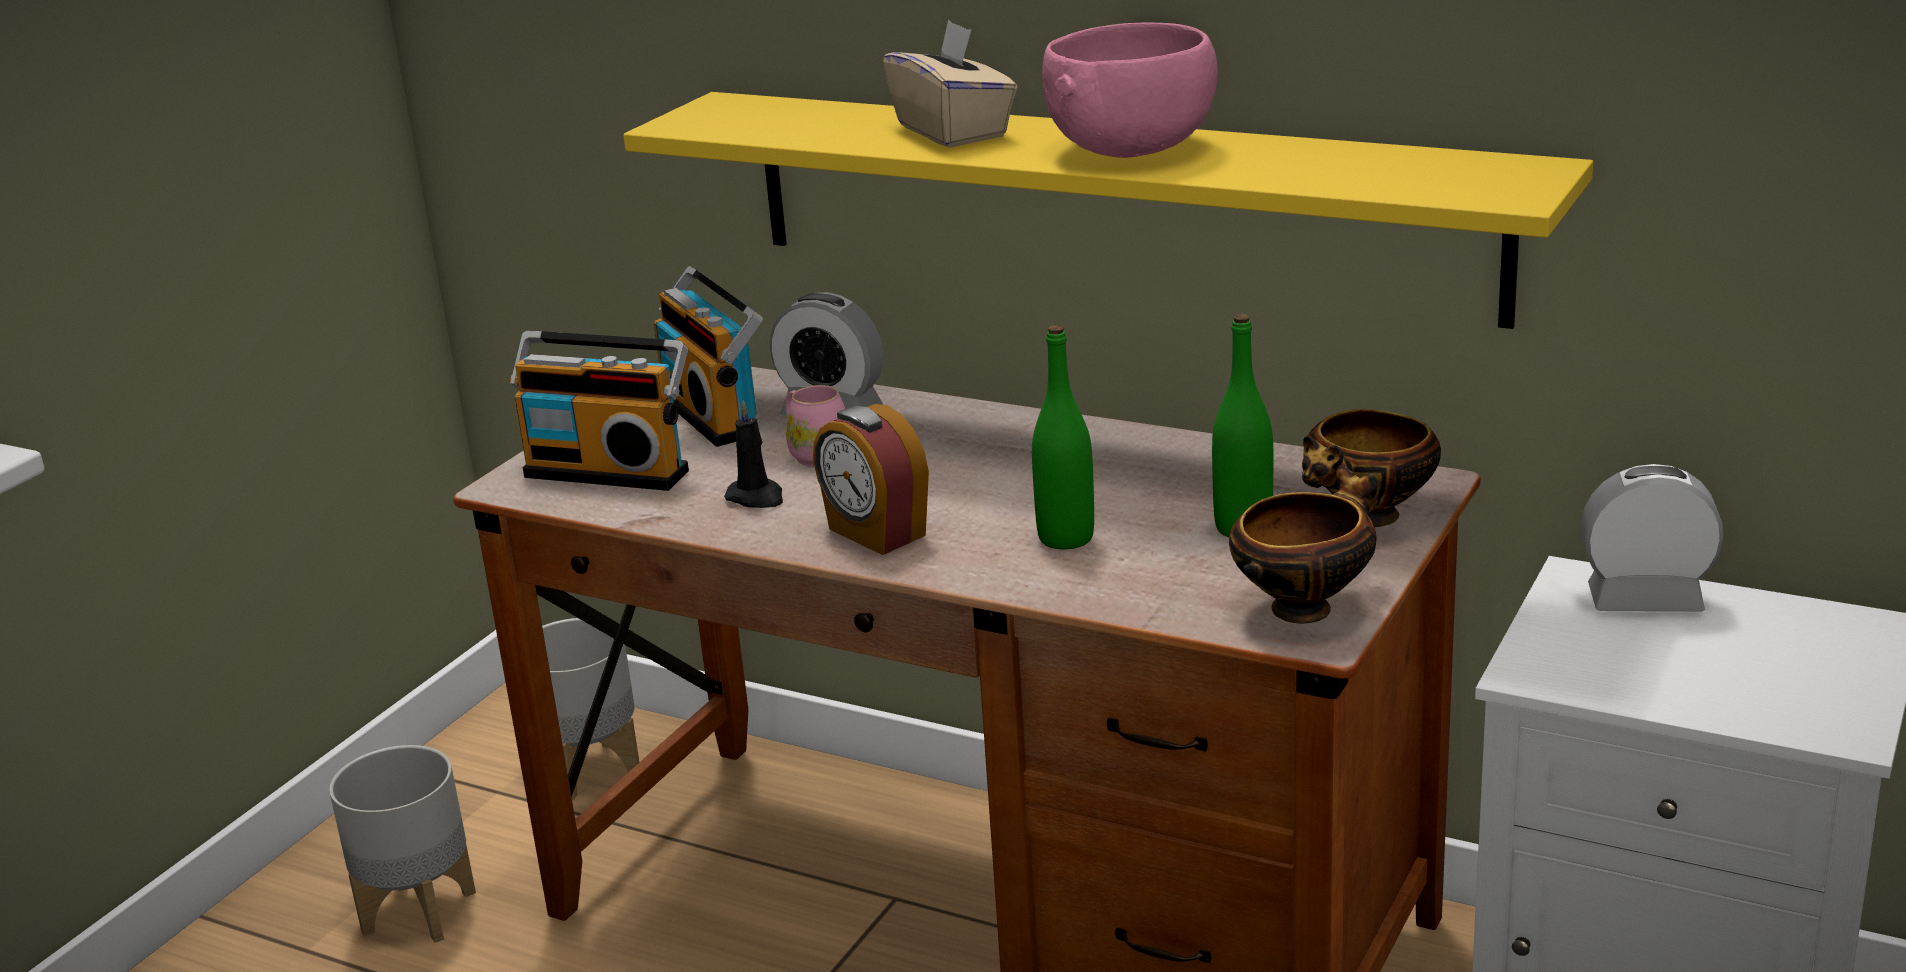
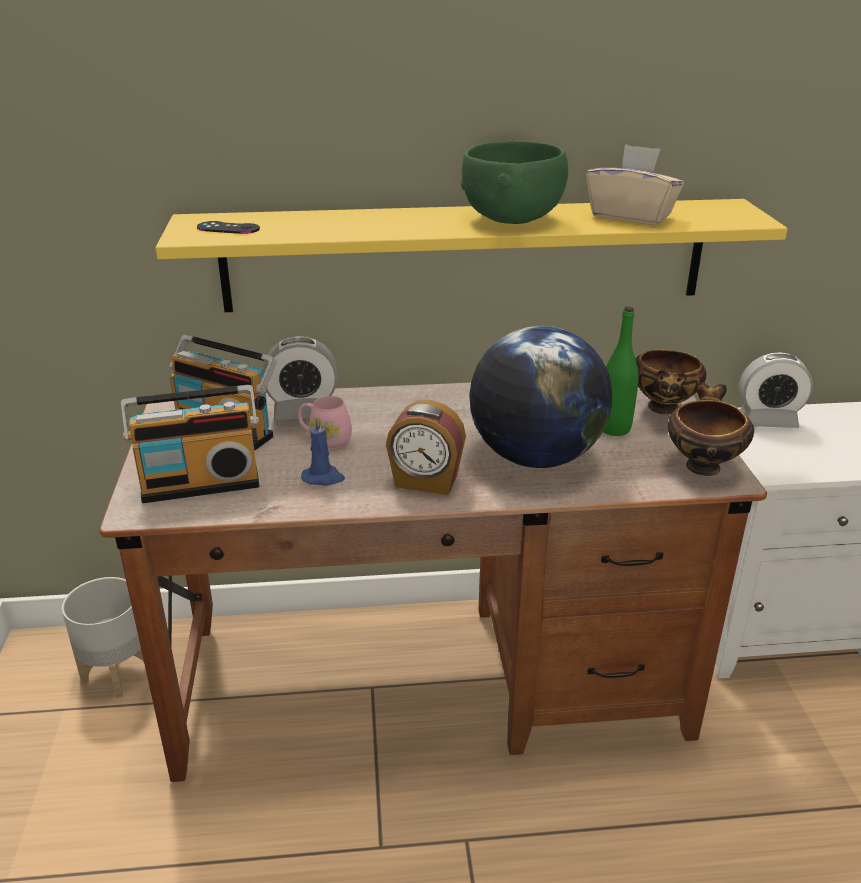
camera: 35 degrees left, 5 degrees up
(418, 913) = (73, 817): grey planter -> none
(740, 119) = (228, 228): none -> black game controller
(756, 498) = (323, 478): black candle -> blue candle
(953, 131) = (387, 220): beige tissue box -> beige tissue box (631, 216)
(1066, 538) = (535, 457): green bottle -> globe
(1133, 149) = (513, 218): pink bowl -> green bowl
(1645, 600) = (767, 421): alarm clock -> alarm clock turned 150 degrees counterclockwise

